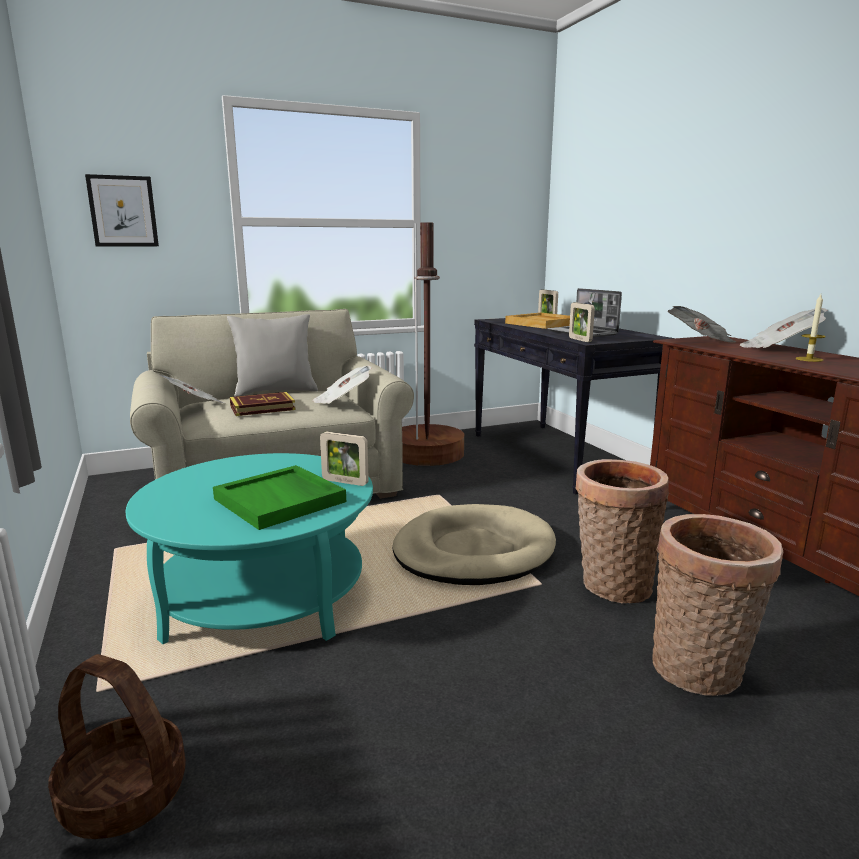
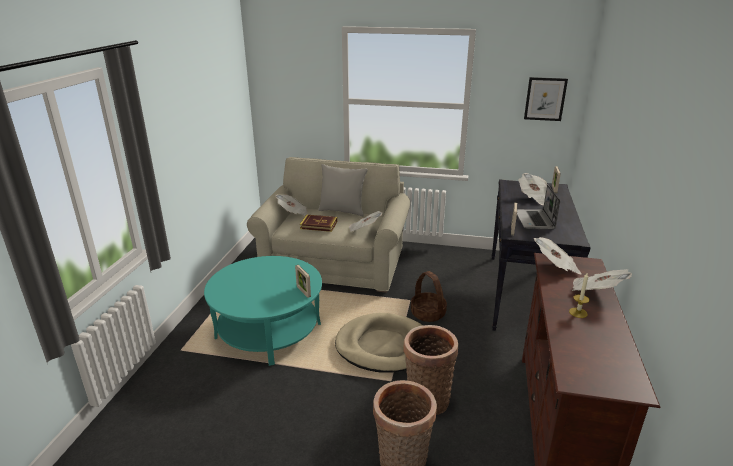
camera: 35 degrees right, 10 degrees up
(123, 211) = (286, 93): picture -> picture (545, 99)
(123, 795) = (158, 394): basket -> basket (427, 313)
(281, 500) = (266, 294): green tray -> none
(427, 454) = (441, 265): brown floor lamp -> none
(543, 323) = (534, 198): beige tray -> newspaper

